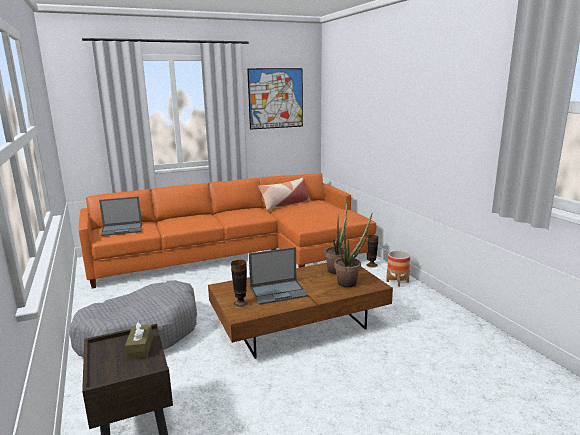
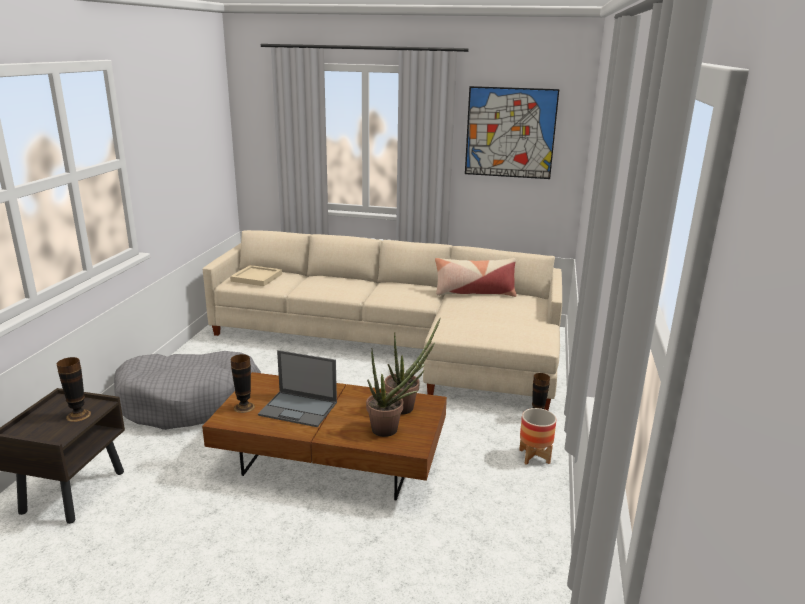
camera: 35 degrees right, 5 degrees up
(122, 229) = (257, 277): laptop -> beige tray
(140, 348) = (78, 415): brown tissue box -> vase
(242, 254) = (400, 344): orange sofa -> beige sofa

